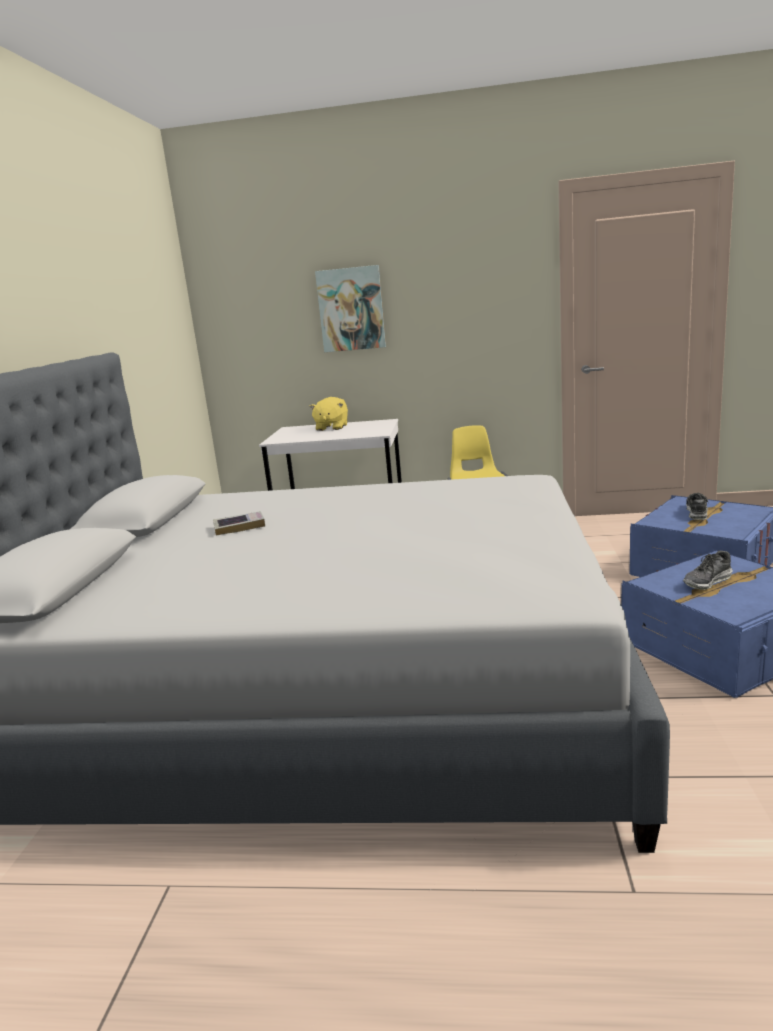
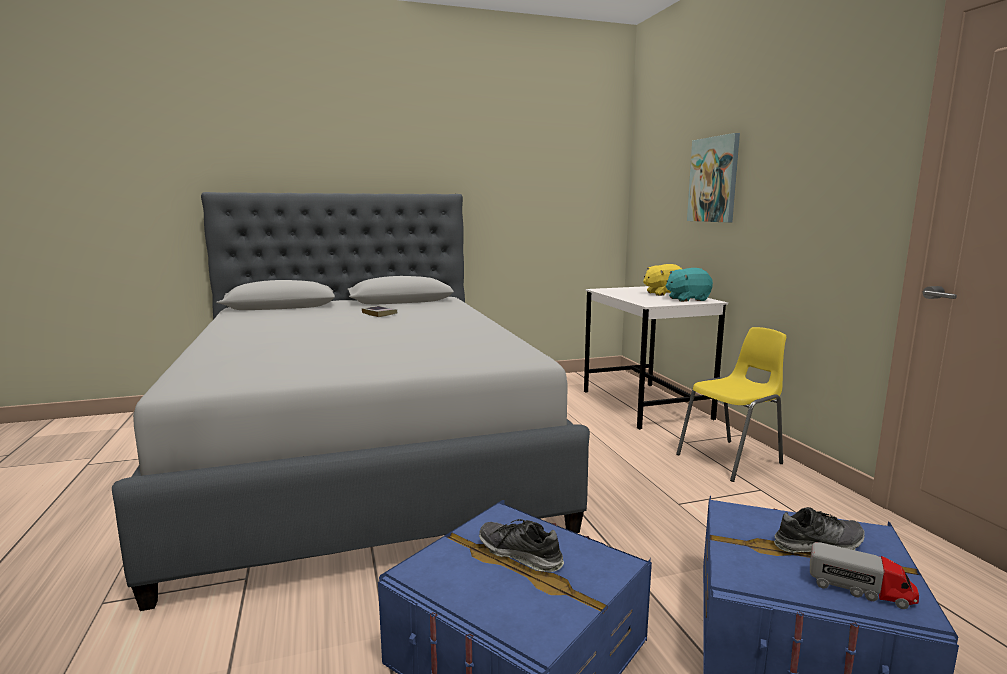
camera: 65 degrees right, 5 degrees down
(370, 425) = (687, 299): none -> turquoise plush toy
(741, 514) = (860, 589): none -> toy truck

